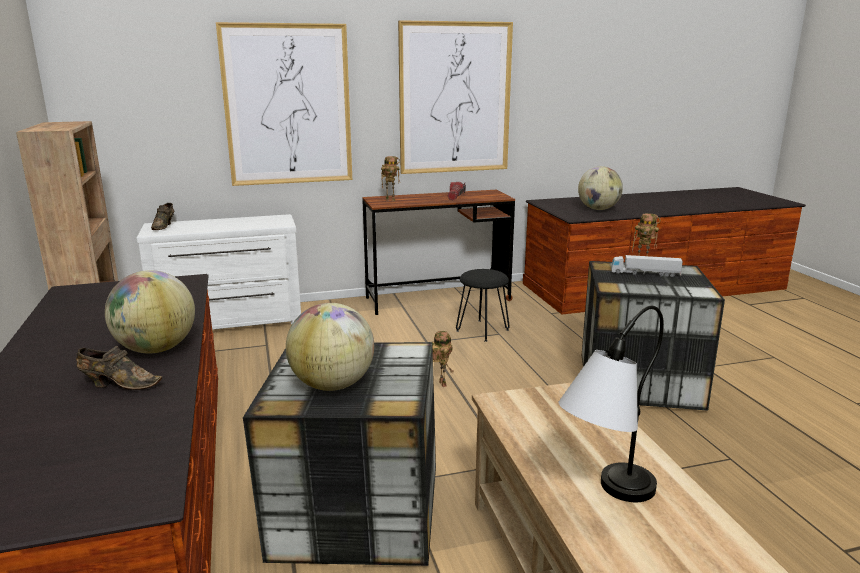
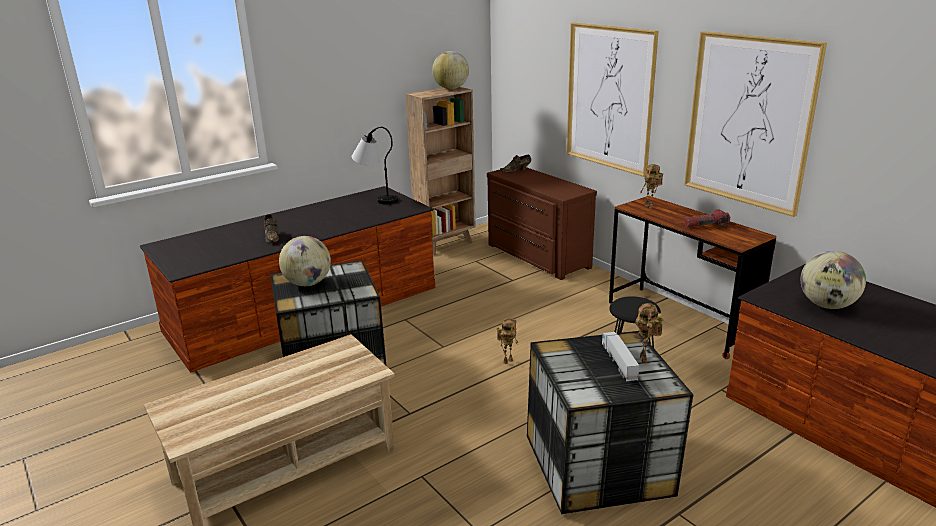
camera: 70 degrees right, 5 degrees up
(156, 349) = (313, 231): globe -> globe (451, 88)
(229, 322) = (536, 256): white dresser -> brown dresser
(603, 499) = (240, 392): table lamp -> table lamp (376, 198)

